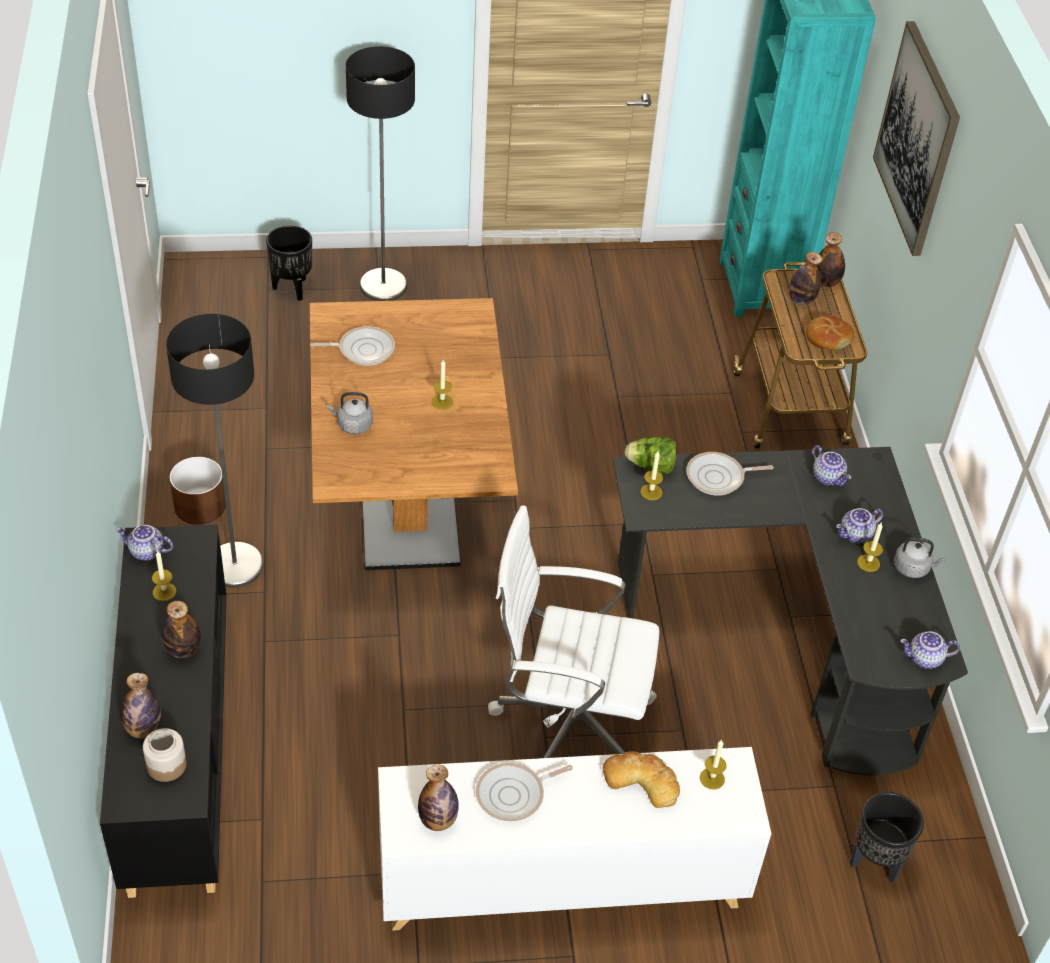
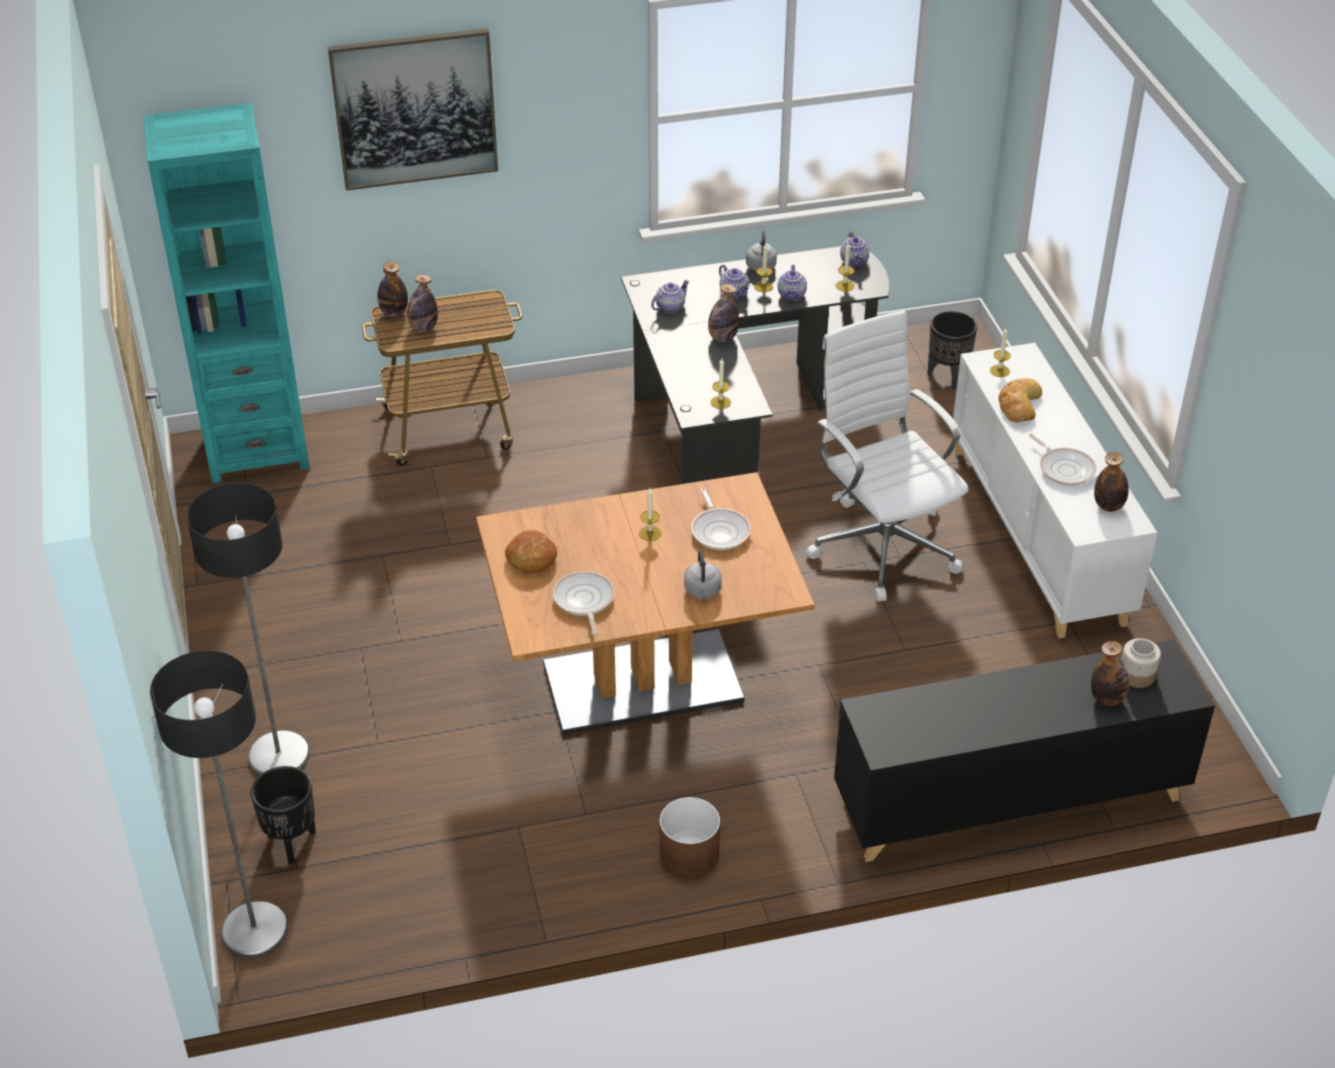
camera: 95 degrees left, 5 degrees down
(146, 552) = (898, 745): teapot -> teapot (792, 295)
(164, 591) = (943, 720): candle -> candle (845, 286)
(183, 649) = (1007, 691): bottle -> bottle (722, 338)
(235, 565) = (767, 805): floor lamp -> floor lamp (254, 930)
(568, 725) = (882, 544): white office chair -> white office chair turned 150 degrees clockwise
(651, 466) = (688, 404): lettuce -> none
(718, 477) = (689, 365): frying pan -> frying pan (720, 530)
(827, 338) = (478, 312): bread -> bread (531, 559)

